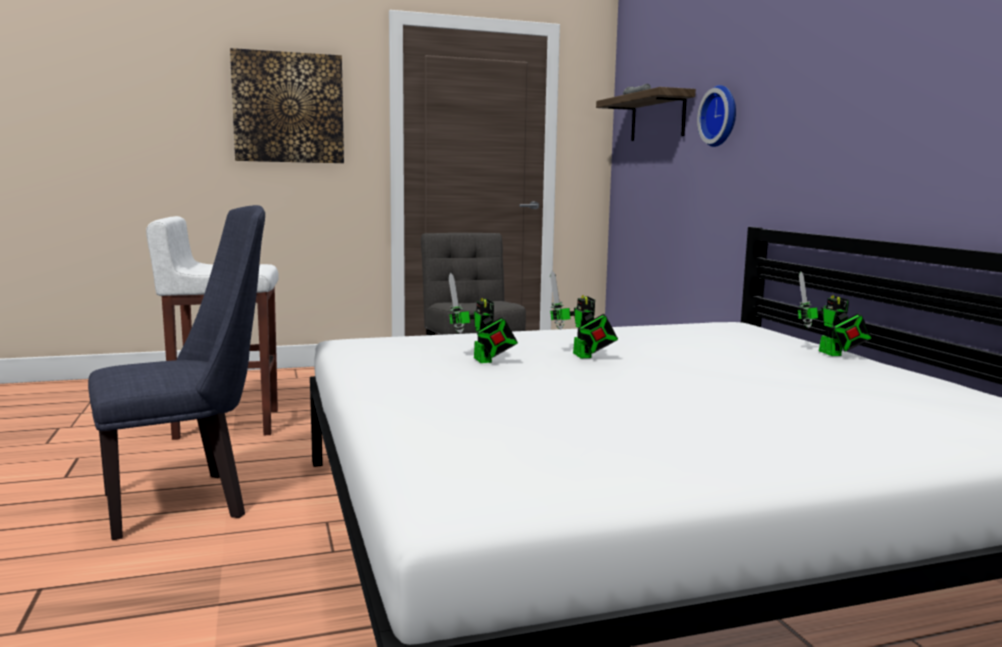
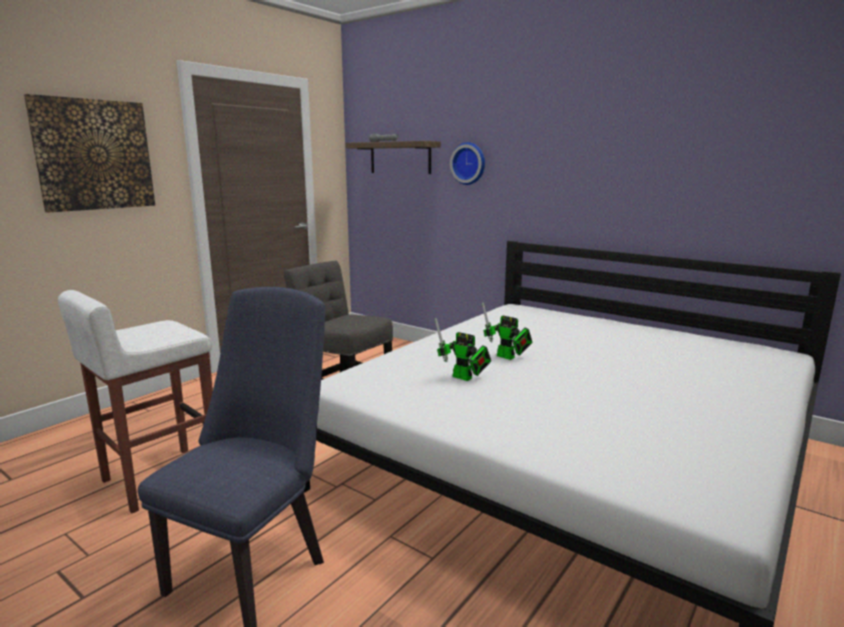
camera: 35 degrees left, 5 degrees up
(832, 354) = (606, 323): toy robot -> none

